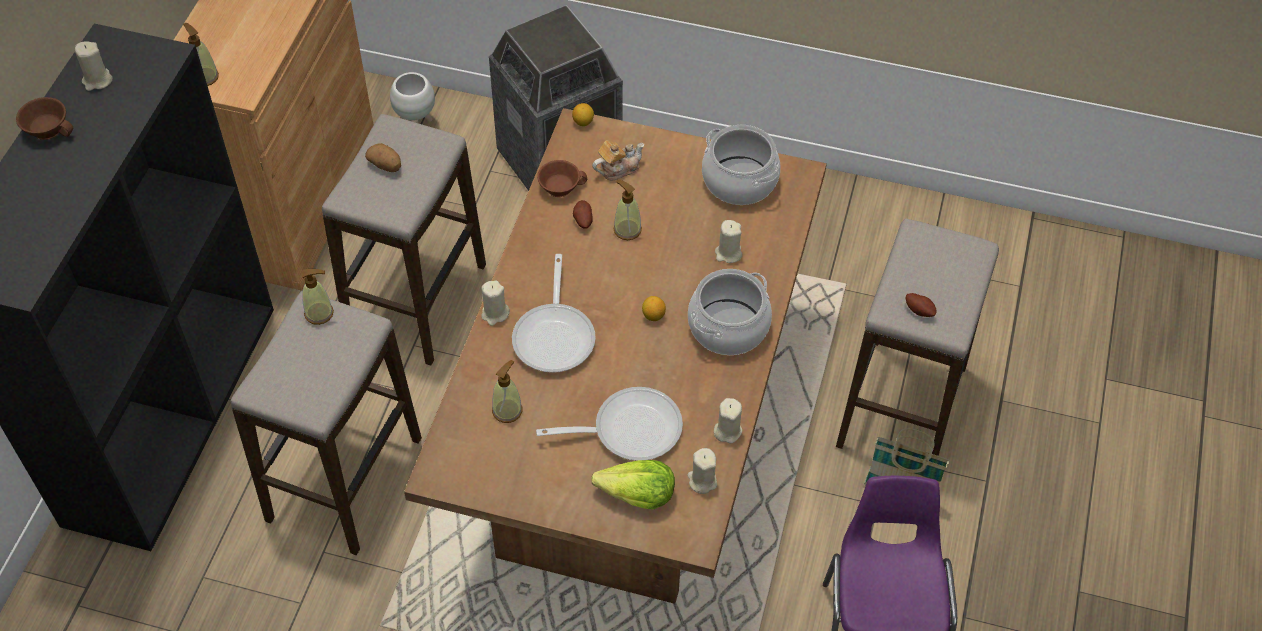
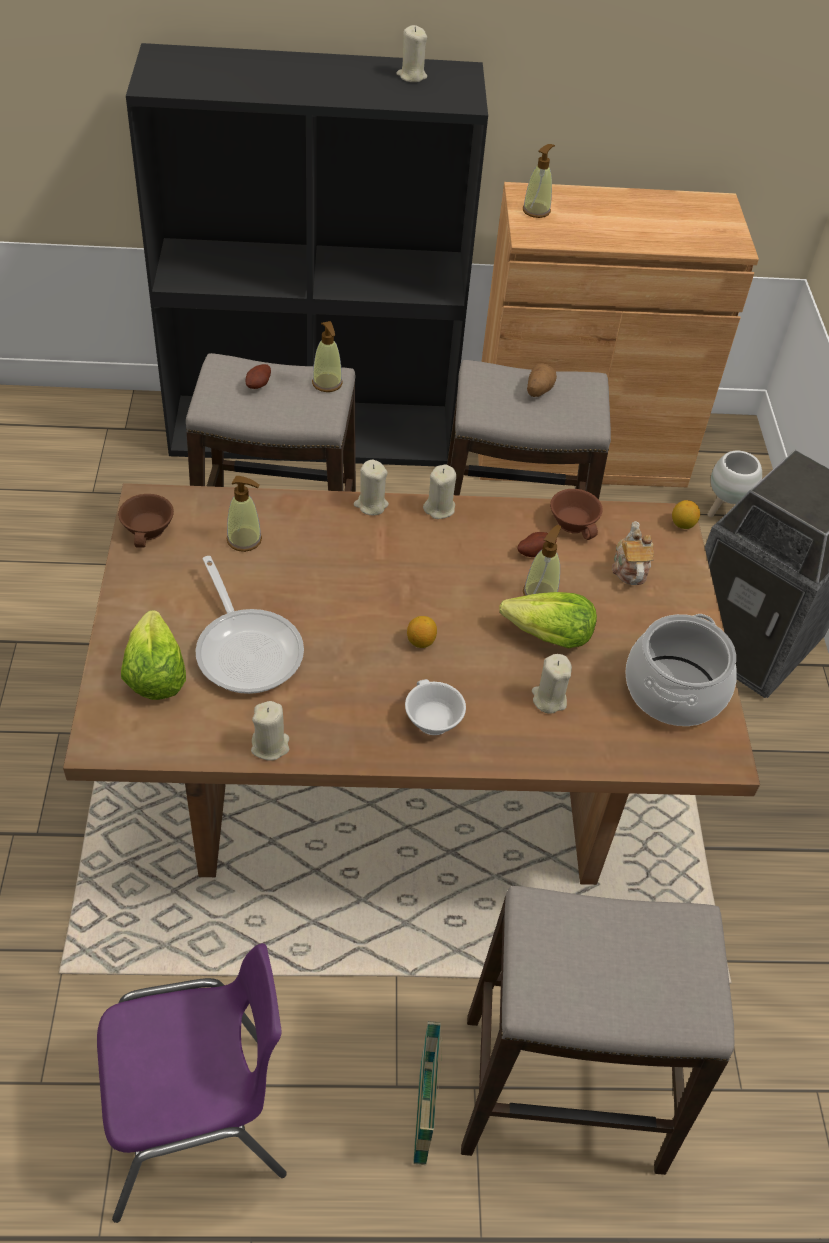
camera: 70 degrees right, 5 degrees down
(49, 128) = (341, 65): brown cup -> brown cup (150, 530)
(555, 335) = (359, 559): frying pan -> none
(618, 168) = (629, 568): teapot -> teapot turned 135 degrees counterclockwise
(670, 237) = (548, 636): none -> lettuce
(702, 481) = (189, 732): beige candle -> beige candle (439, 508)
(728, 328) = (430, 720): cooking pot -> white cup
(920, 310) = (552, 949): potato -> potato (259, 385)

